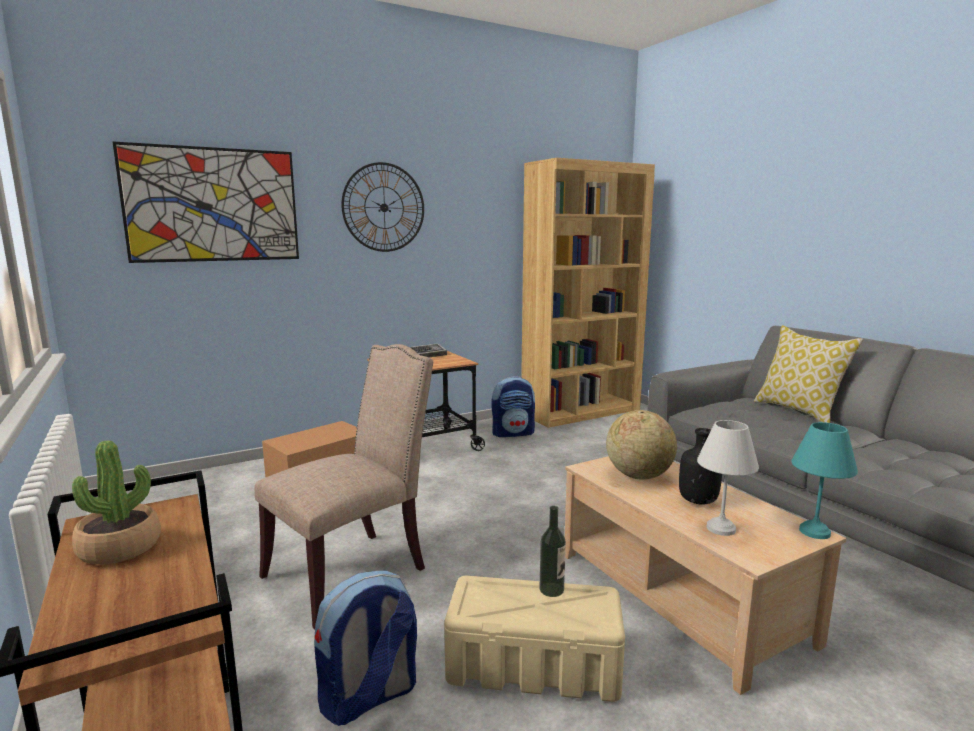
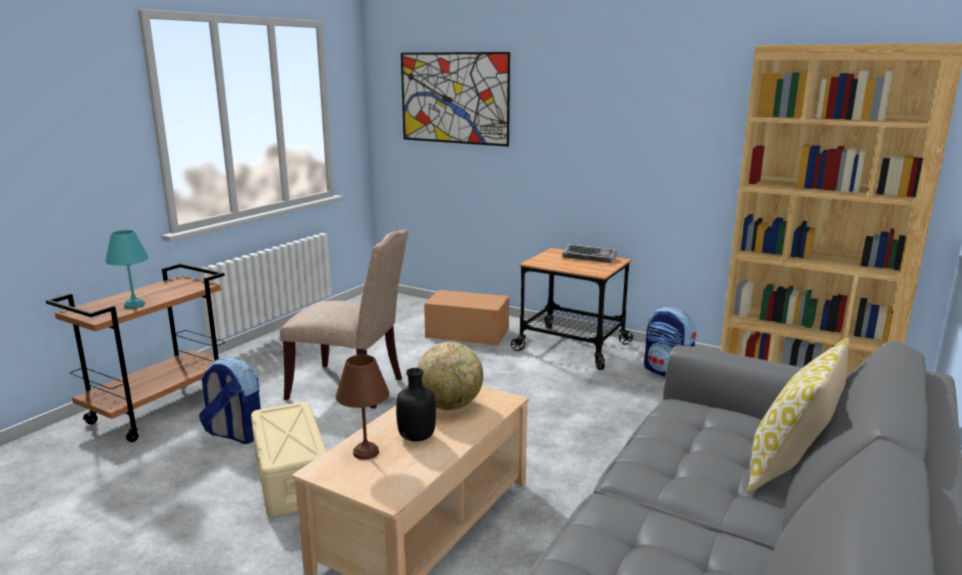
camera: 60 degrees right, 5 degrees up
(120, 548) = (156, 291): potted plant -> none
(384, 207) = (587, 102): wall clock -> none
(551, 589) = (306, 433): bottle -> none
(722, 529) = (365, 453): white table lamp -> brown table lamp
(814, 531) = (394, 497): turquoise table lamp -> turquoise table lamp (135, 305)

